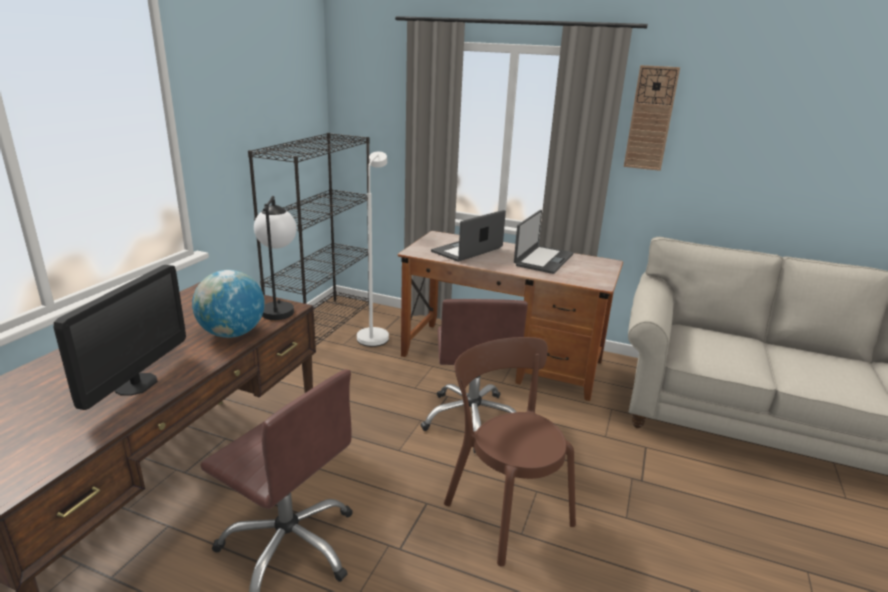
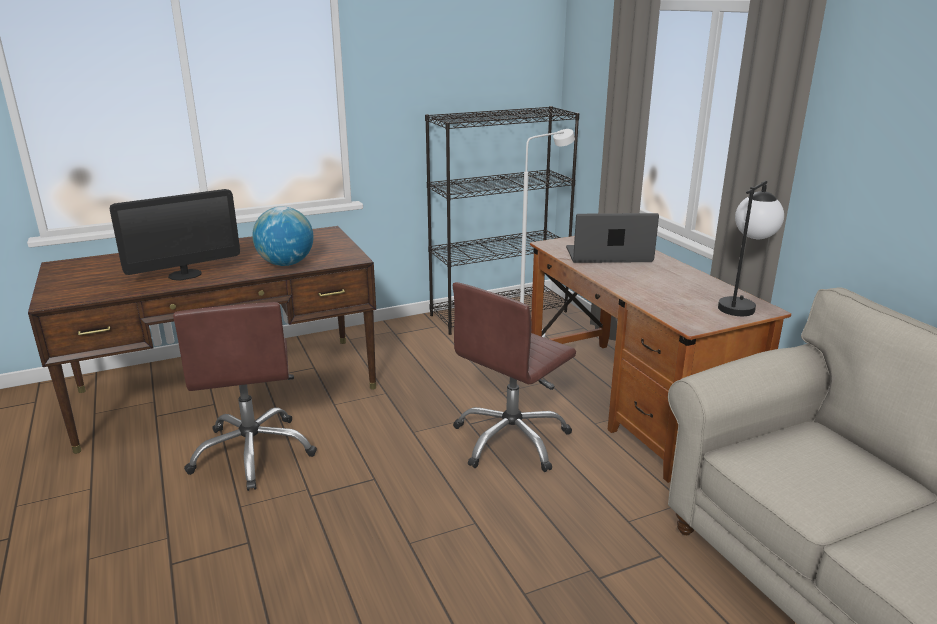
camera: 45 degrees right, 0 degrees up
(279, 307) = (348, 256): table lamp -> table lamp (741, 304)
(504, 509) = (425, 519): brown chair -> none
(543, 259) = (678, 285): laptop -> none
(650, 118) = (863, 106): wall clock -> none

